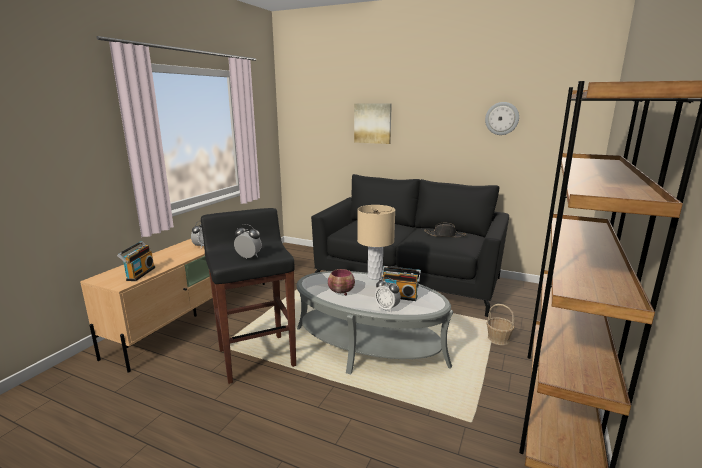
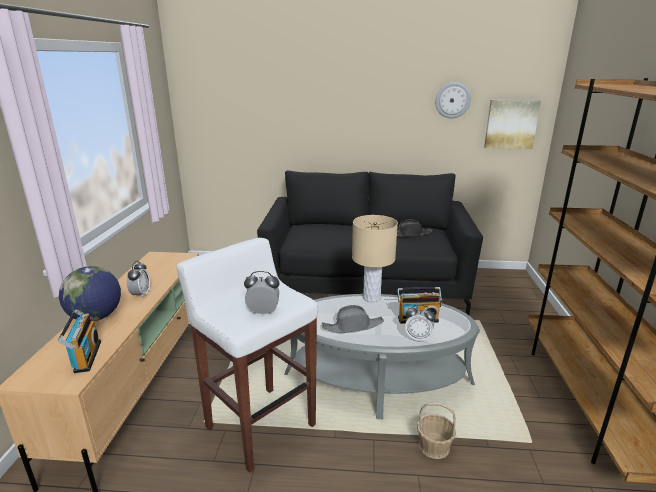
camera: 20 degrees left, 5 degrees up
(164, 254) = (96, 317): none -> globe
(256, 357) = (259, 425): black stool -> white stool
(341, 292) = (353, 326): bowl -> grey hat
(373, 123) = (303, 107): picture -> picture (511, 124)
(498, 339) = (494, 339): basket -> basket (434, 446)

